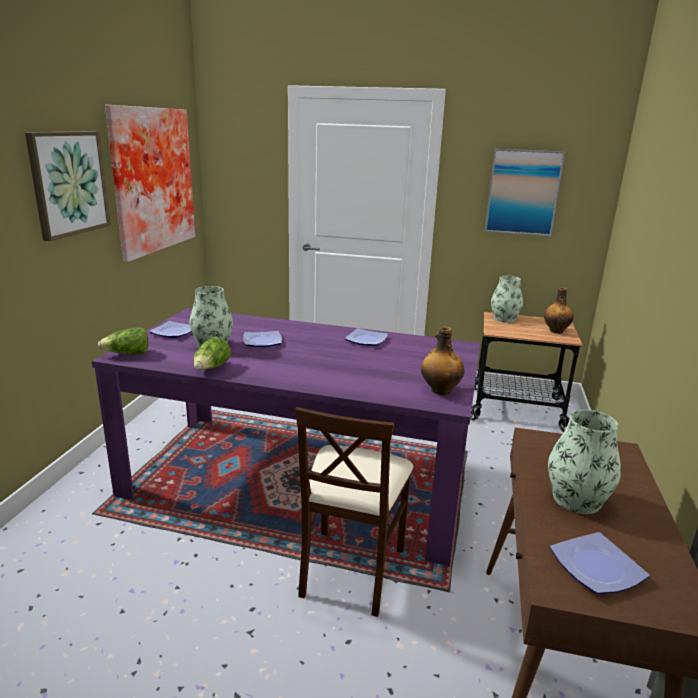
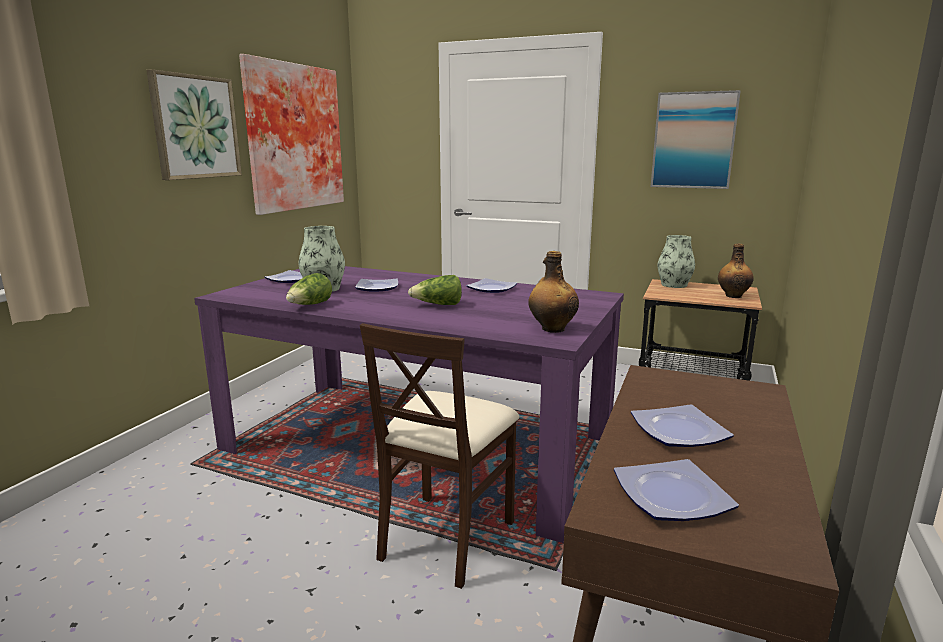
camera: 10 degrees right, 5 degrees down
(128, 354) = (233, 294): lettuce -> lettuce (438, 305)
(576, 499) = (677, 431): vase -> plate

